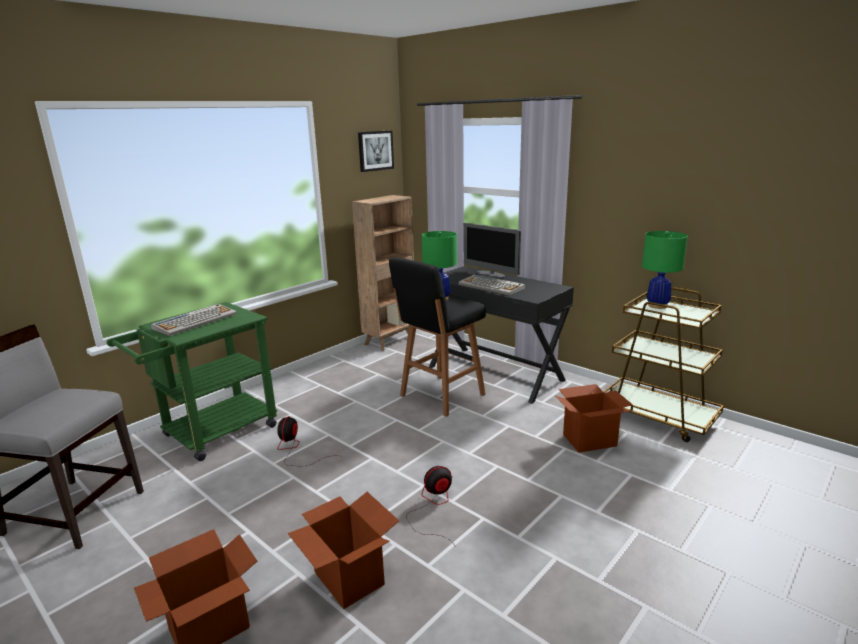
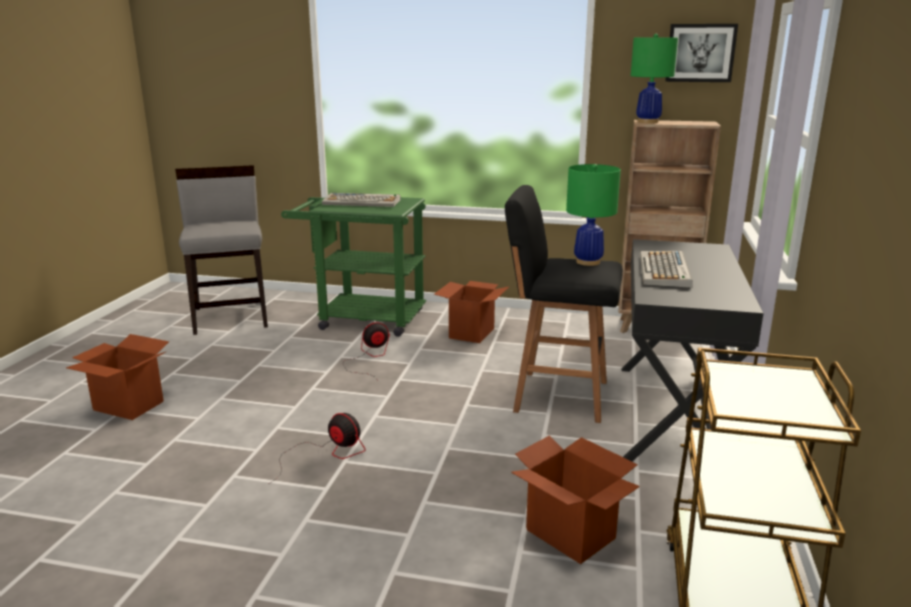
camera: 60 degrees right, 0 degrees up
(348, 578) = (200, 441): cardboard box -> cardboard box (471, 333)
(490, 275) = (716, 262): monitor -> none
(657, 305) = (779, 382): green table lamp -> green table lamp (648, 122)

